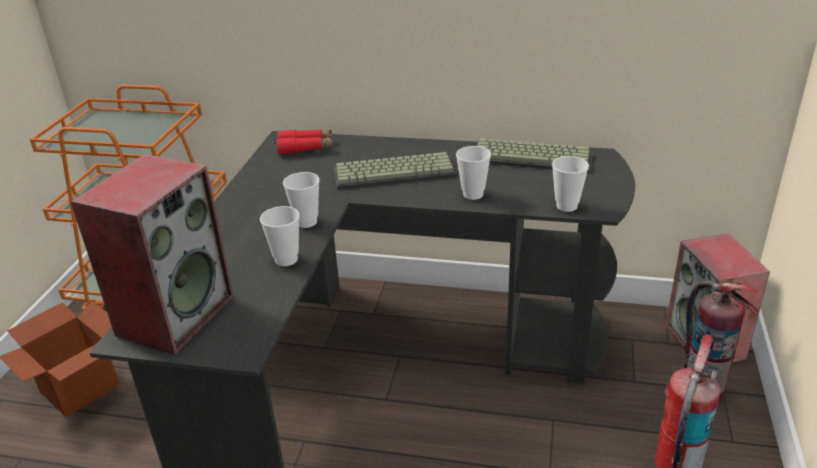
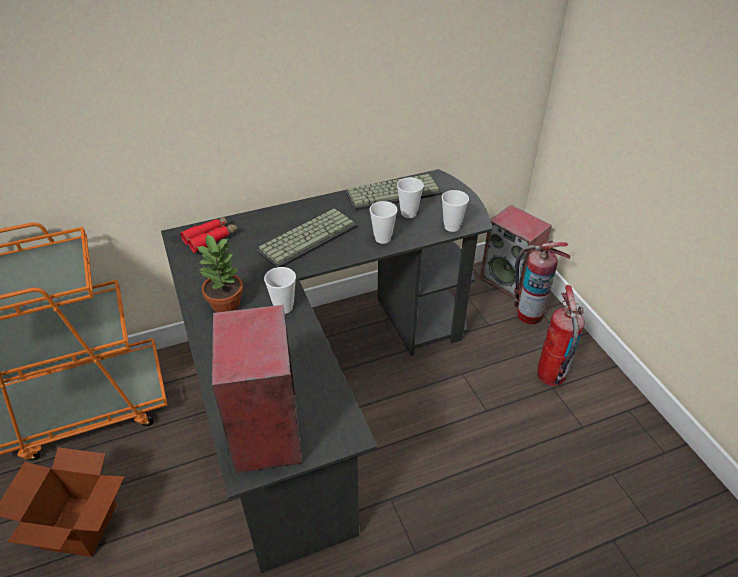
camera: 35 degrees left, 10 degrees up
(261, 202) = (226, 303): none -> potted plant
(286, 259) = (302, 346): cup -> cup (408, 213)

